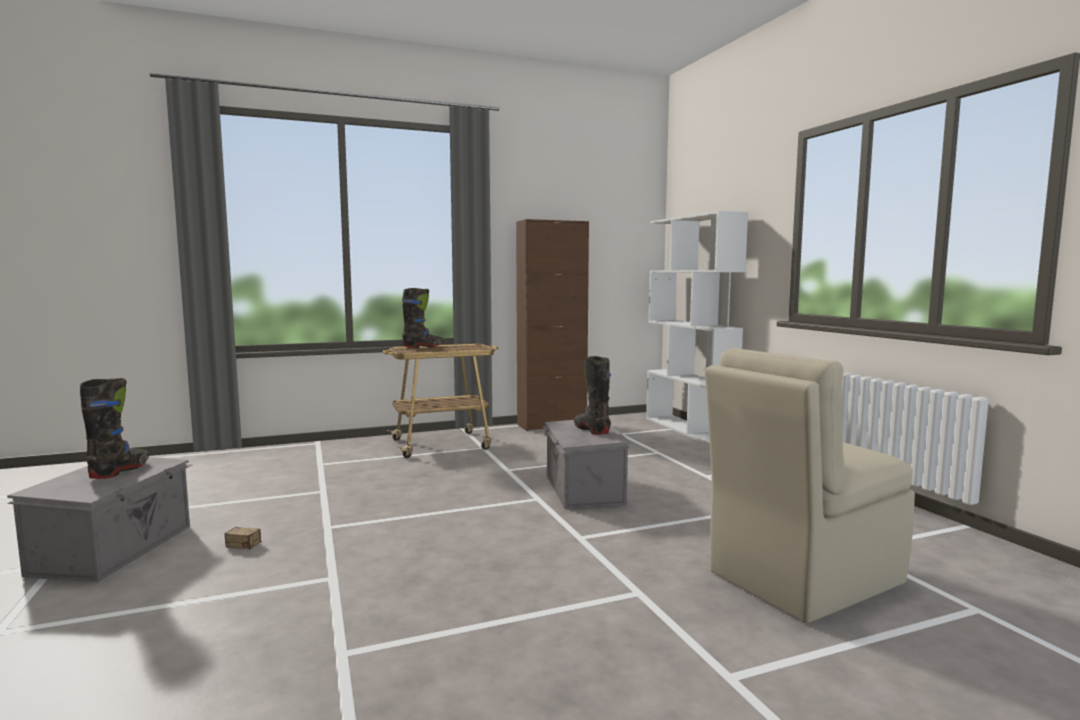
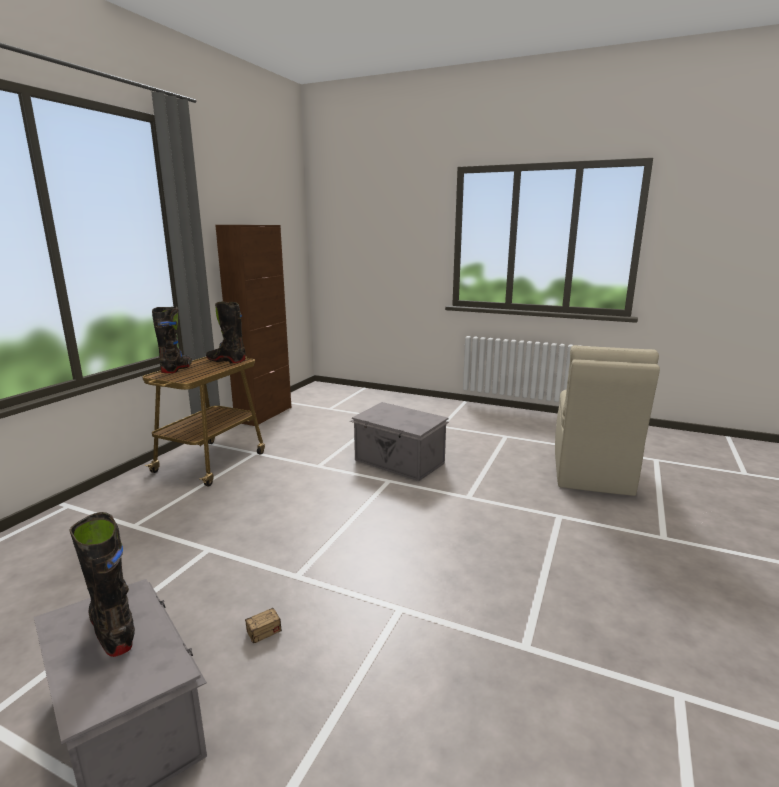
camera: 45 degrees left, 10 degrees up
(591, 430) = (404, 415): black boot -> black boot (226, 360)
(689, 429) = (364, 392): white bookcase -> none

